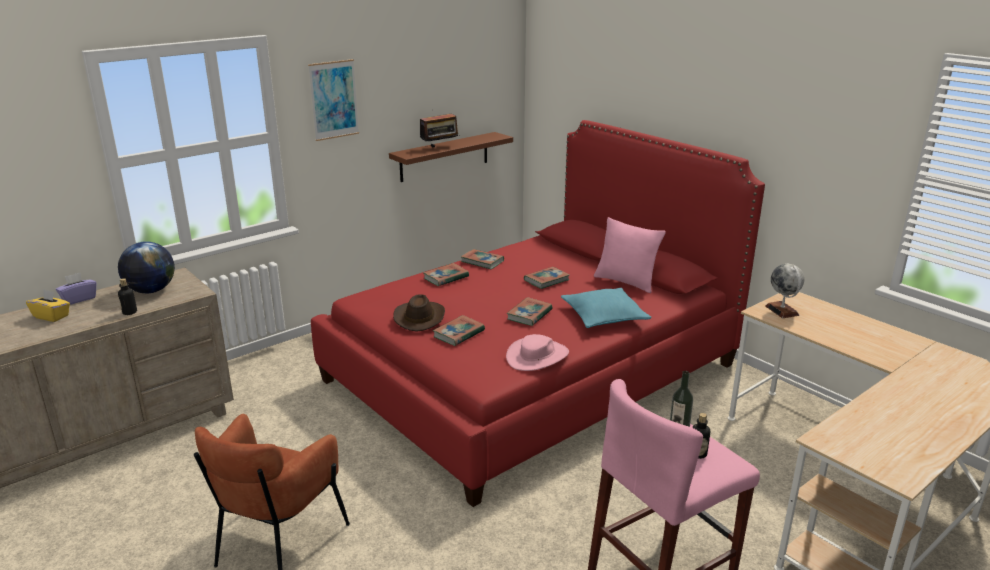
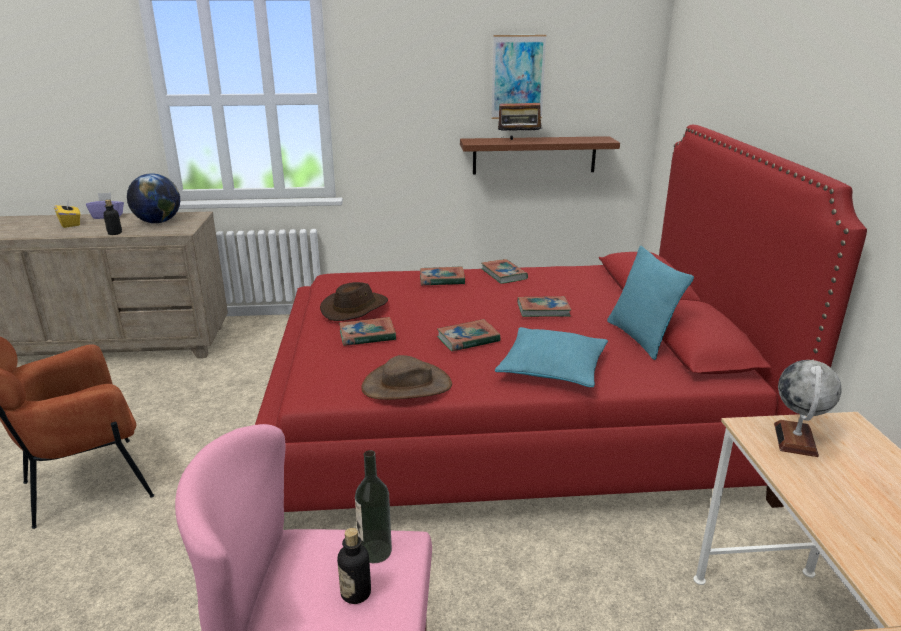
camera: 35 degrees right, 0 degrees up
(334, 100) = (395, 68): picture -> picture (518, 77)
(537, 356) = (406, 386): pink hat -> brown hat
(626, 282) = (640, 338): pink pillow -> turquoise pillow

